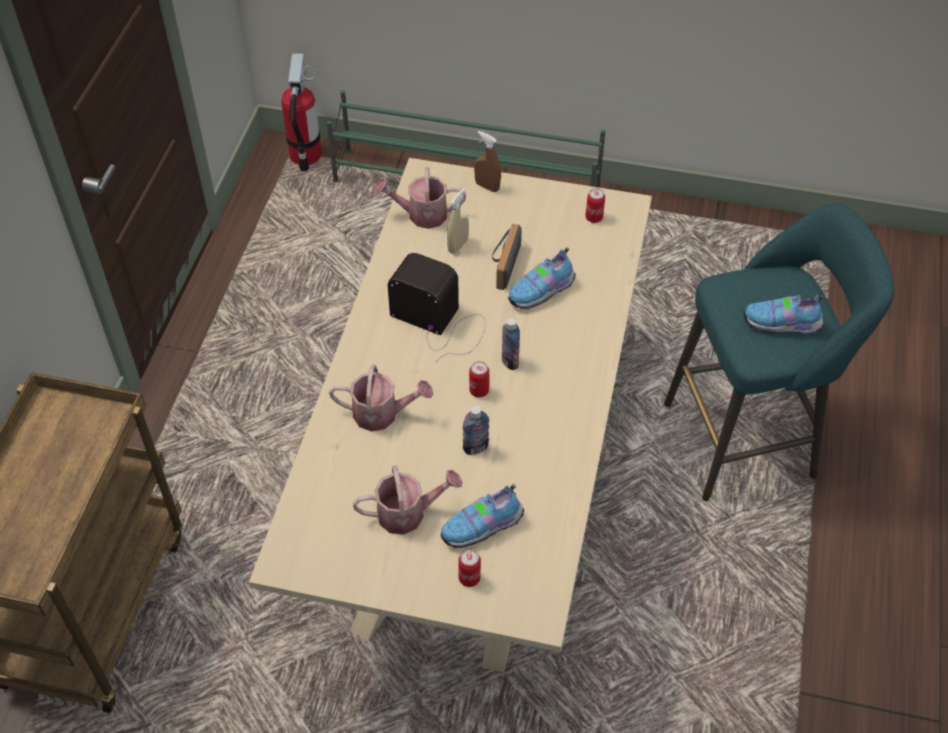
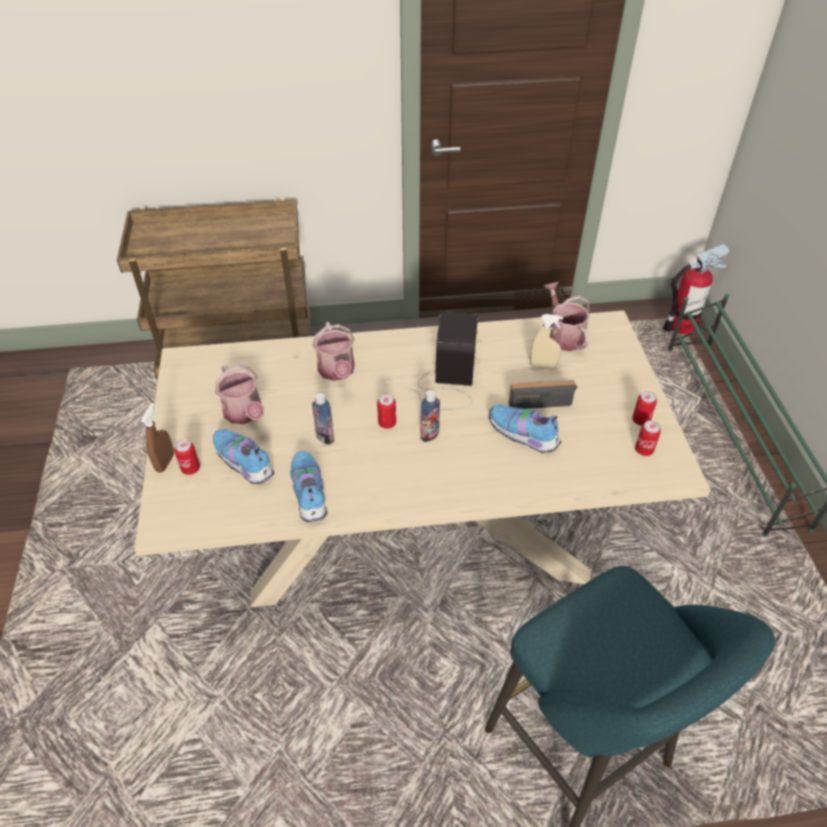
camera: 70 degrees right, 5 degrees down
(487, 186) = (627, 366): brown spray bottle -> brown spray bottle (165, 462)
(559, 205) = (640, 420): none -> can
(783, 325) = (601, 656): shoe -> shoe (308, 495)

